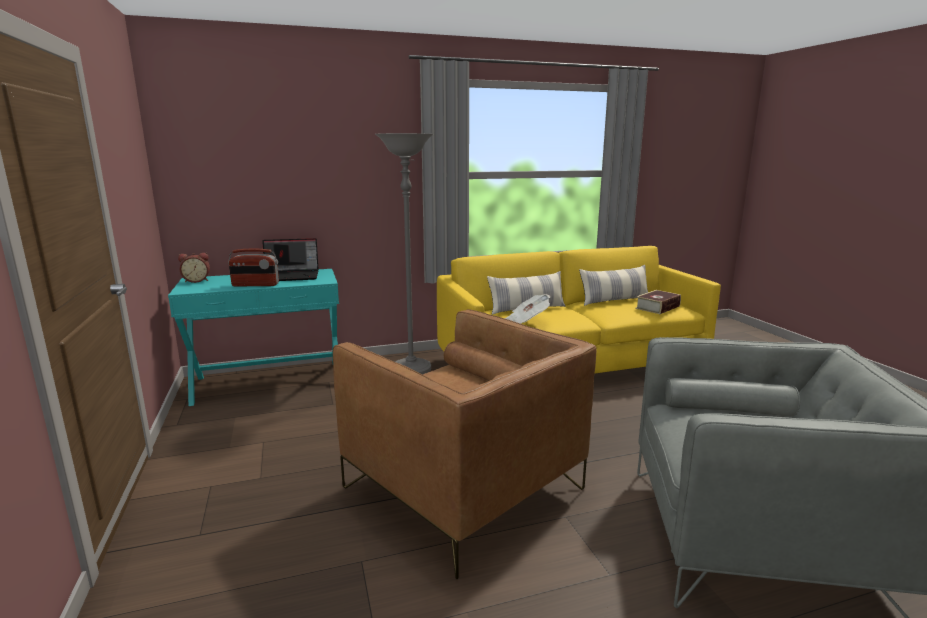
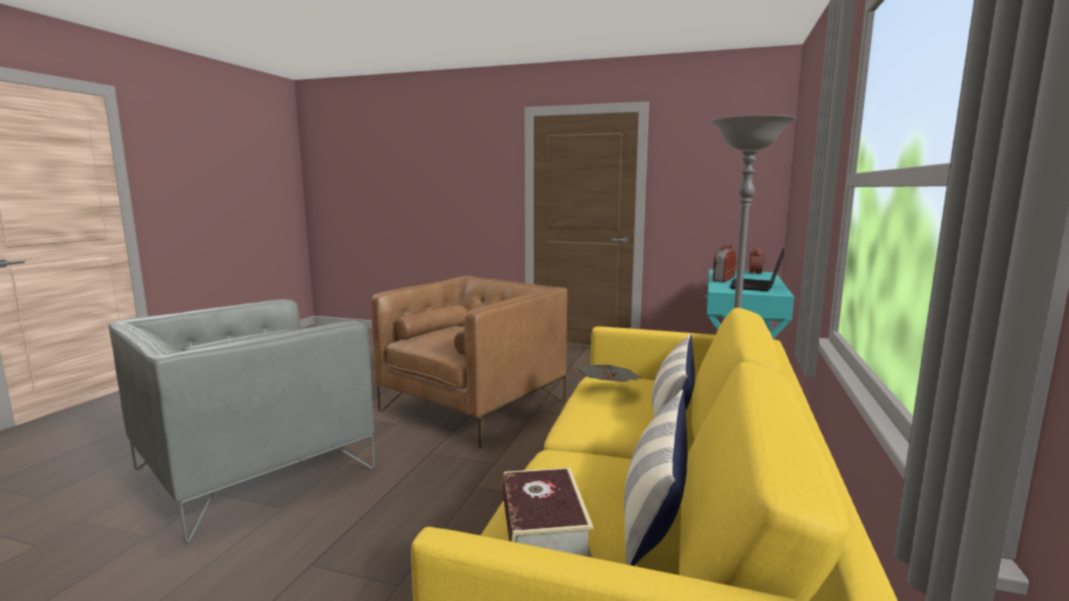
camera: 125 degrees right, 5 degrees down
(463, 489) = (474, 406): brown armchair -> brown armchair turned 135 degrees clockwise

